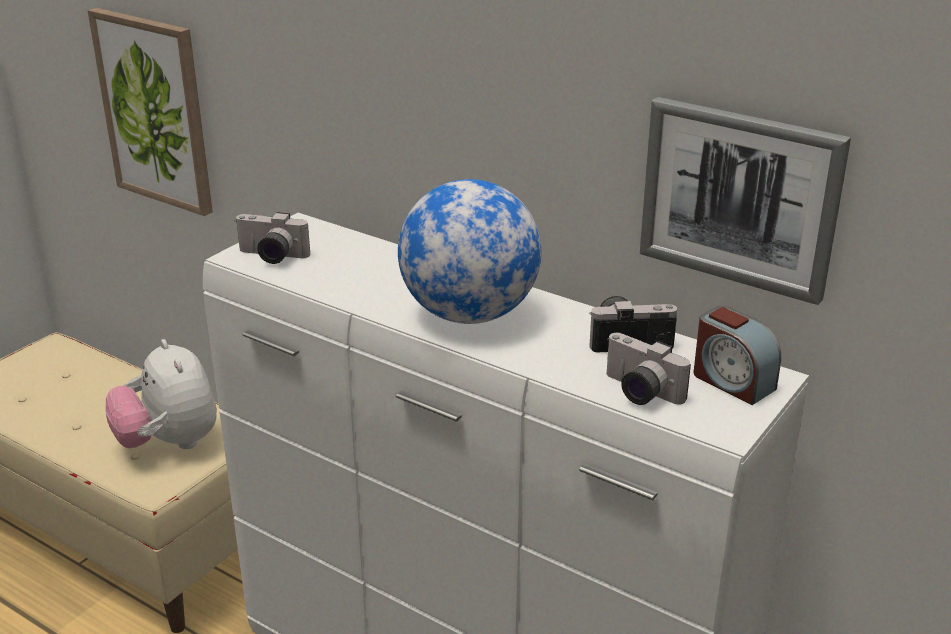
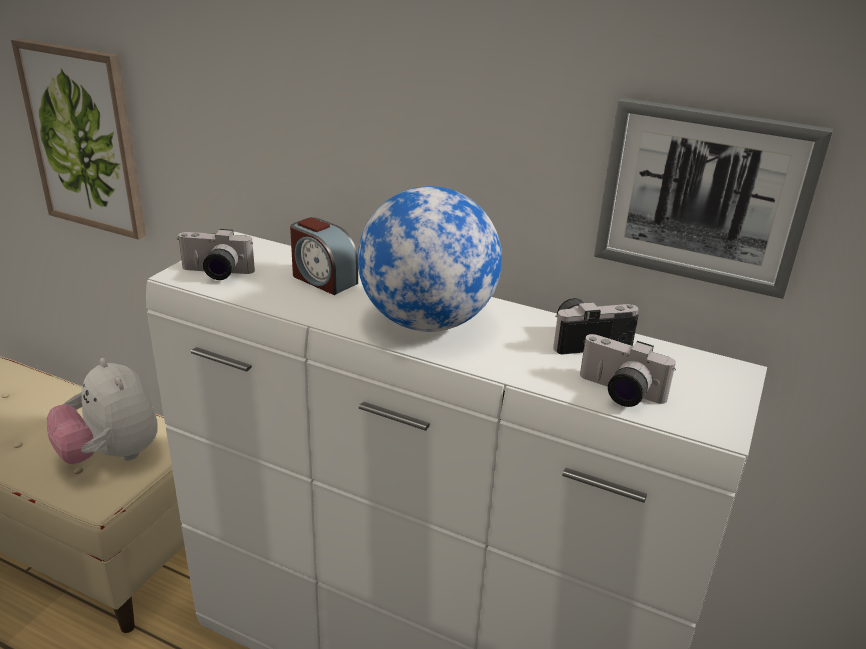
camera: 10 degrees left, 0 degrees up
(732, 381) = (701, 377): alarm clock -> alarm clock (323, 279)

